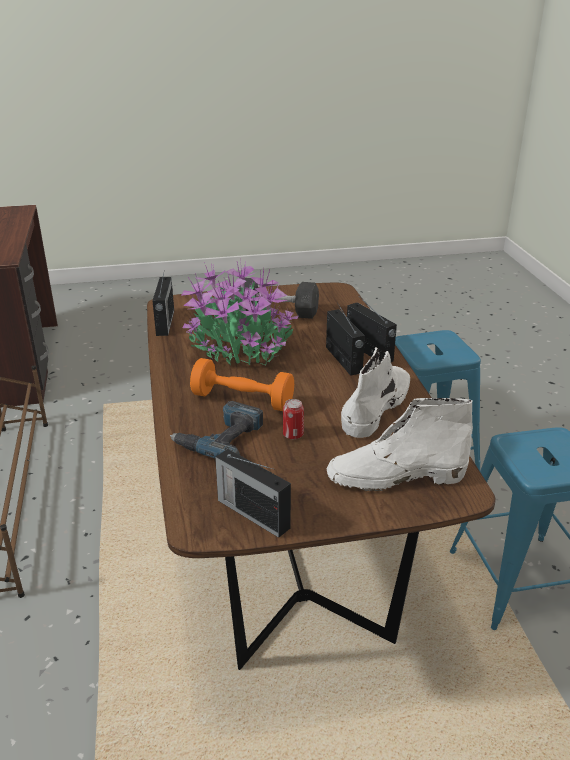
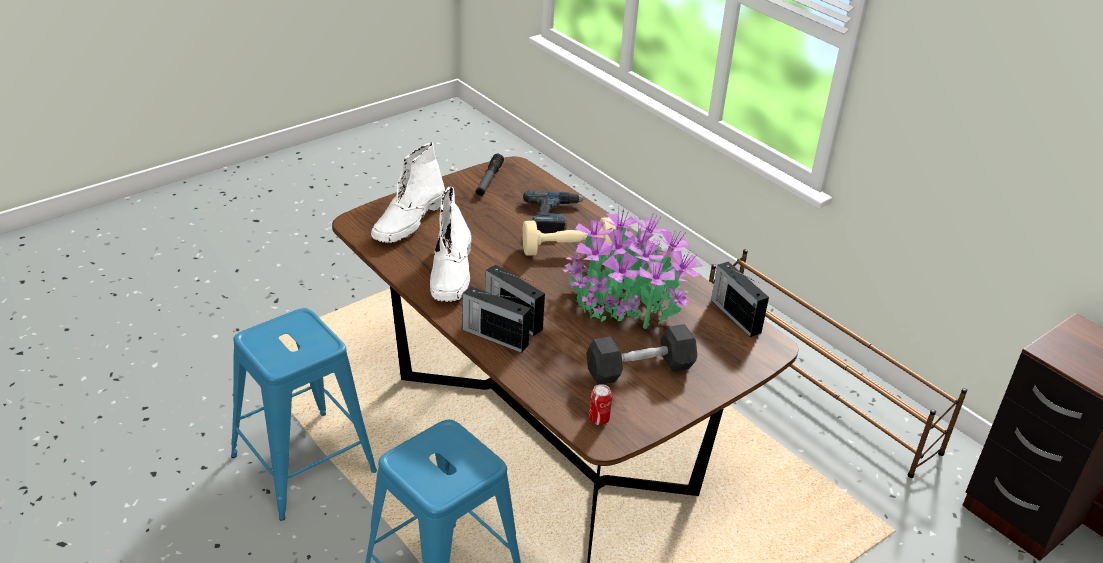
camera: 150 degrees right, 5 degrees up
(242, 400) = (567, 250): orange dumbbell -> beige dumbbell
(252, 513) = (489, 180): radio -> flashlight
(293, 435) = (503, 233): can -> can (598, 419)
(395, 477) = (408, 221): white boot -> white boot turned 150 degrees clockwise

